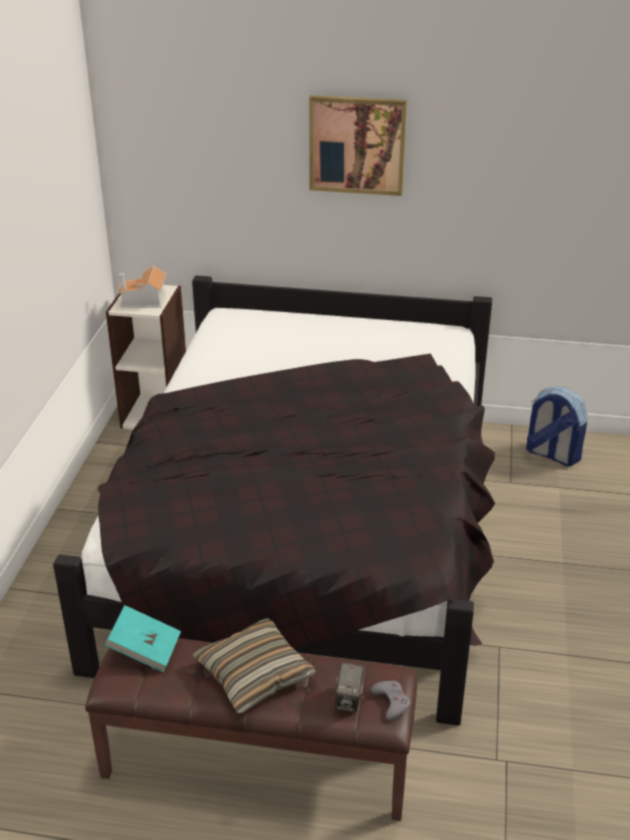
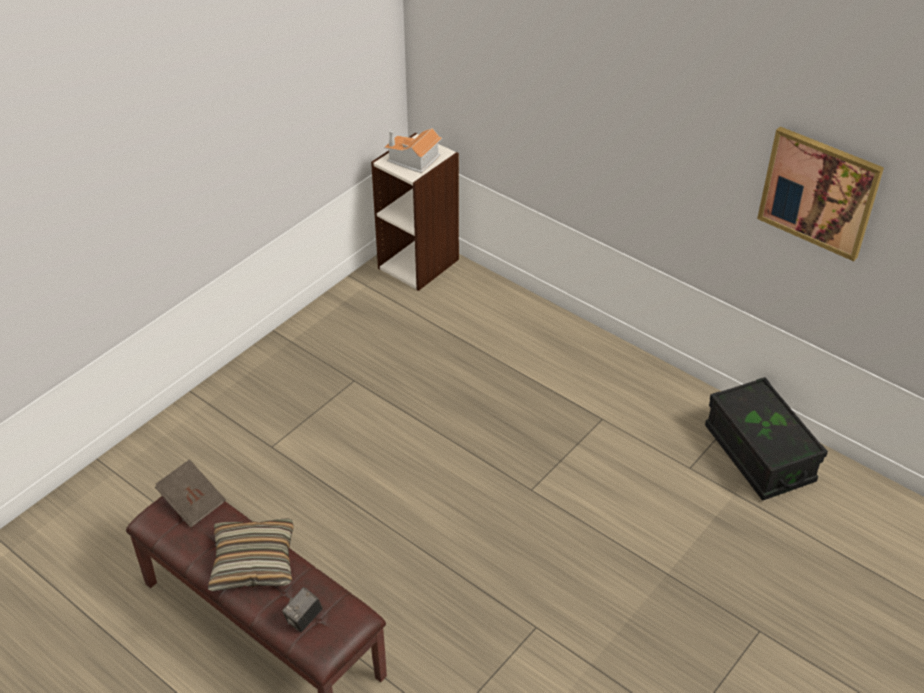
camera: 30 degrees right, 10 degrees up
(145, 650) = (192, 502): turquoise book -> brown book
(308, 533) = (458, 442): black bed -> none
(357, 145) = (625, 73): picture -> picture (819, 192)
(391, 702) = (335, 638): grey game controller -> none
(551, 454) = (759, 454): backpack -> black storage box

